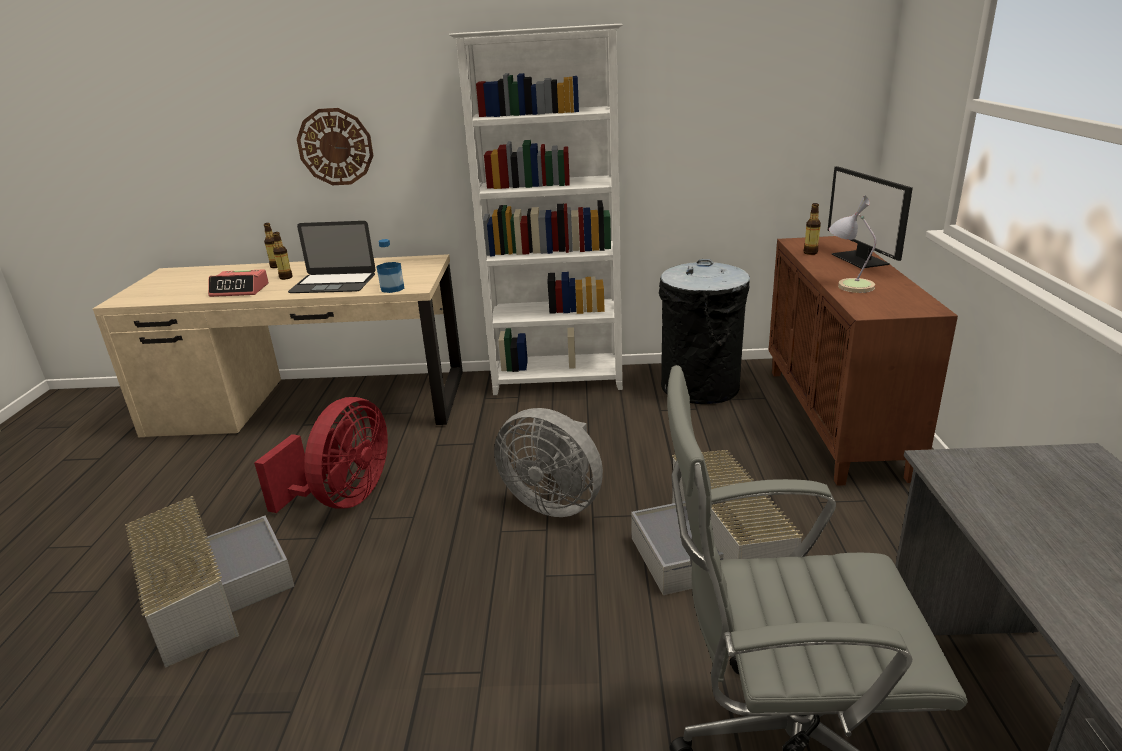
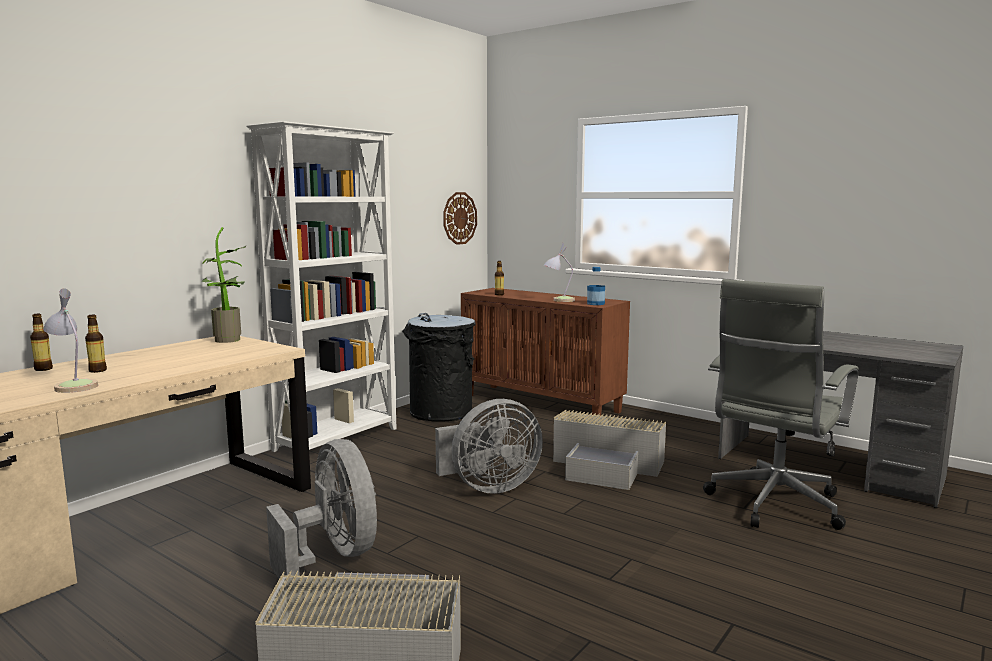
camera: 55 degrees left, 15 degrees down
(240, 290) = (72, 386): alarm clock -> table lamp
(333, 283) = (180, 362): laptop -> none
(335, 147) = (116, 225): wall clock -> wall clock (459, 218)
(343, 498) = (334, 556): red fan -> grey fan
(392, 288) = (260, 353): bottle -> bottle (596, 303)
(423, 264) = (230, 340): none -> potted plant
(861, 259) = (531, 293): monitor -> none

